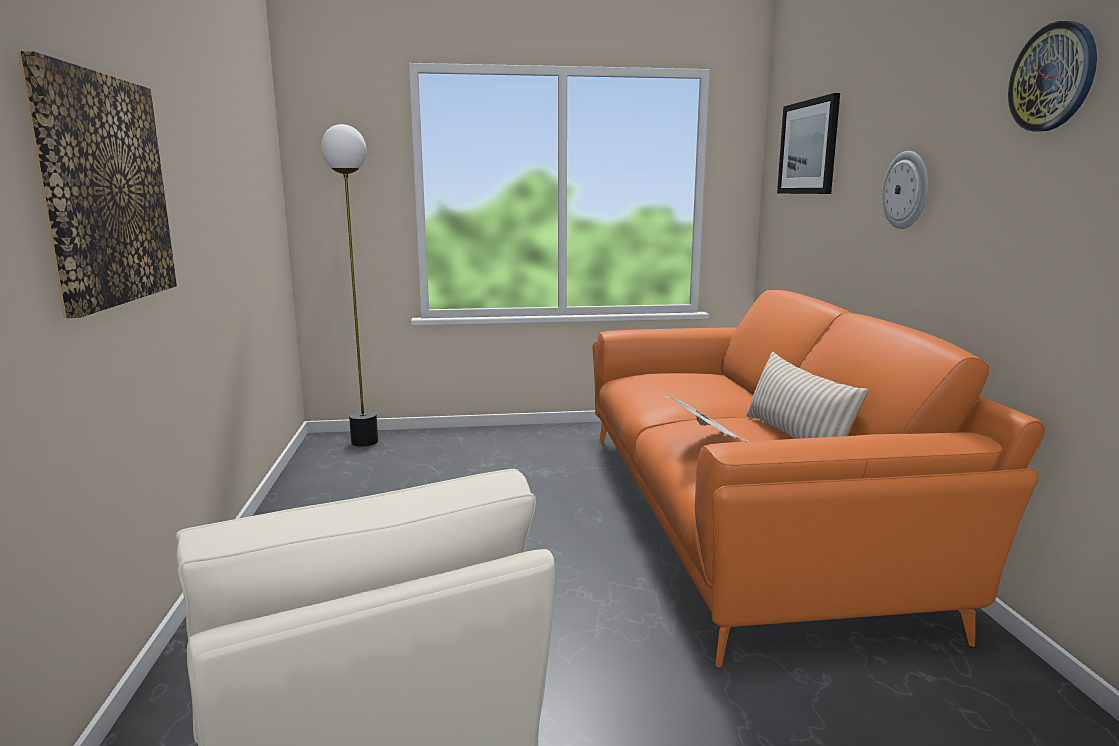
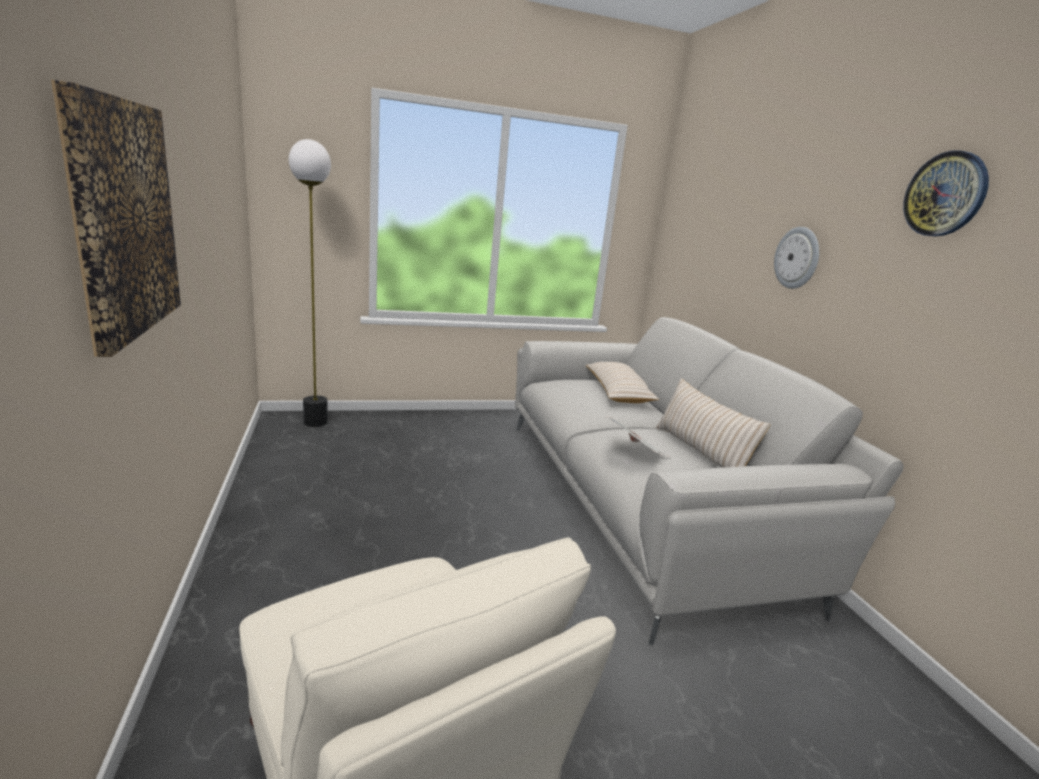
camera: 10 degrees left, 5 degrees up
(709, 382) = (617, 392): none -> beige pillow
(743, 515) = (642, 501): orange sofa -> grey sofa
(808, 147) = (706, 204): picture -> none

